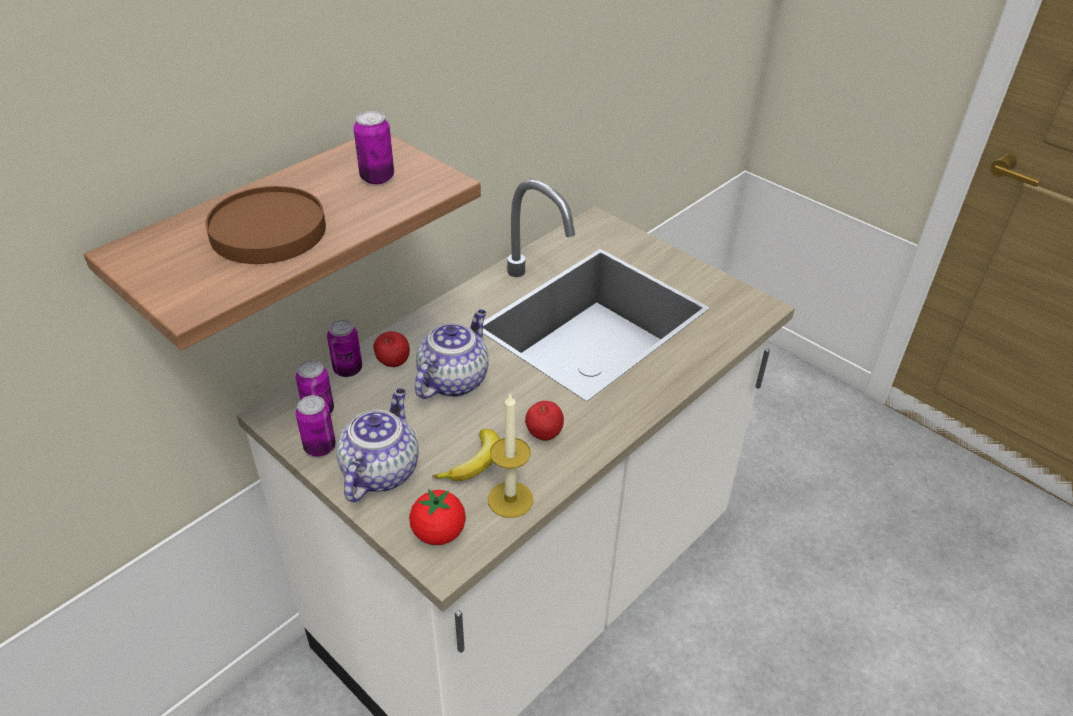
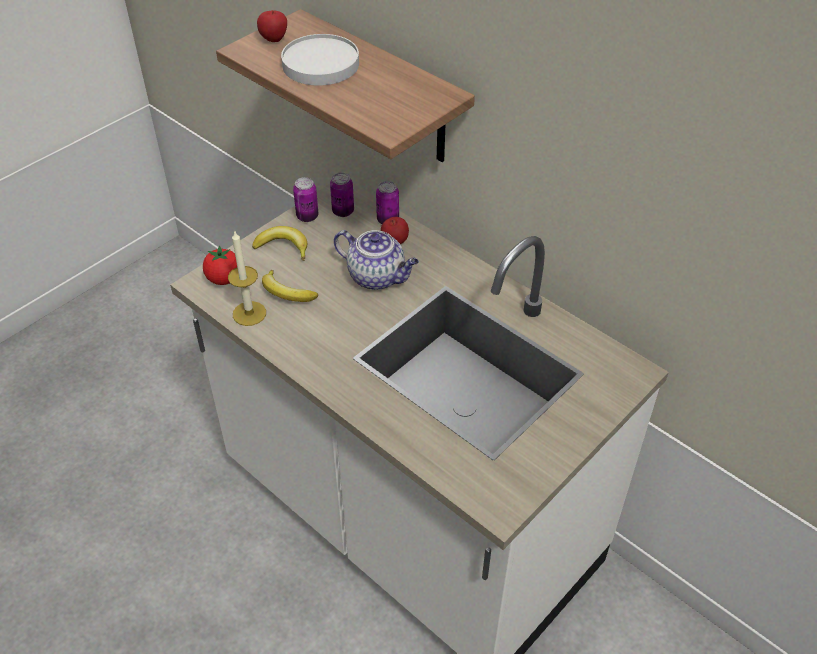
camera: 90 degrees right, 5 degrees up
(267, 230) = (321, 64): brown plate -> white plate
(377, 178) = (392, 100): can -> none
(380, 470) = (283, 247): teapot -> banana
(543, 435) = (313, 331): apple -> apple (274, 40)

